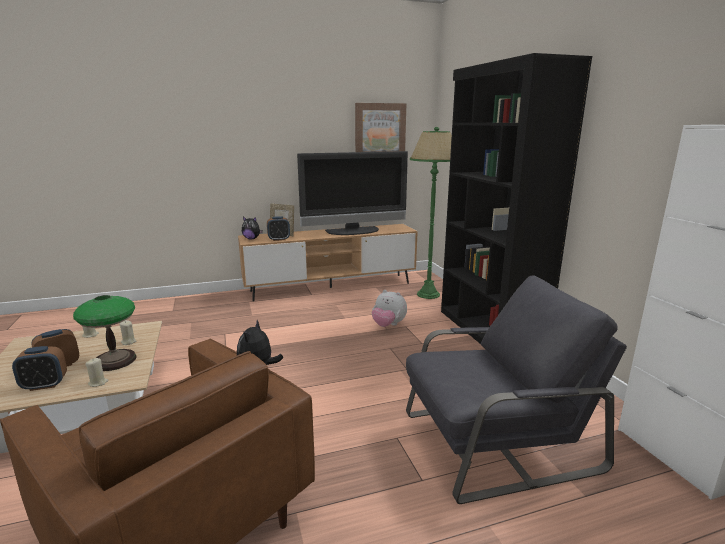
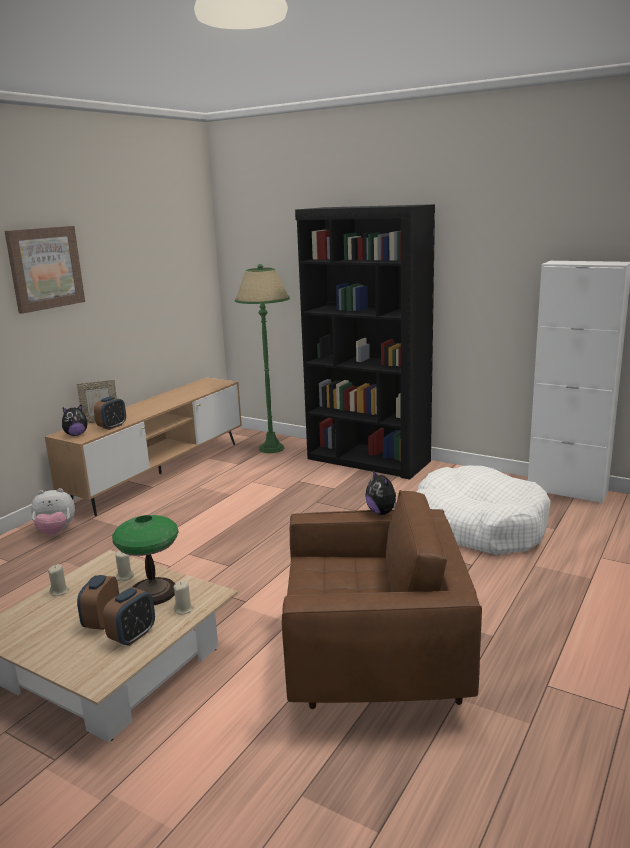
camera: 40 degrees left, 0 degrees up
(353, 231) = (175, 397): television -> none
(380, 131) = (170, 271): picture -> picture (45, 268)
(388, 325) = (282, 485): plush toy -> plush toy (55, 532)
(496, 441) = (479, 525): grey armchair -> white dog bed

